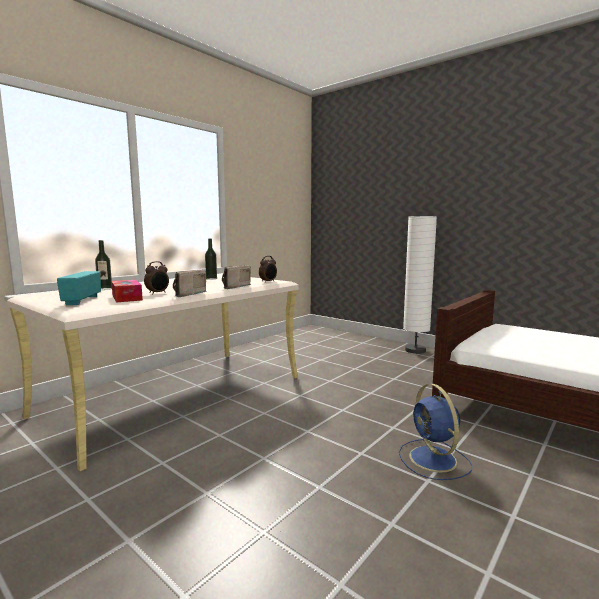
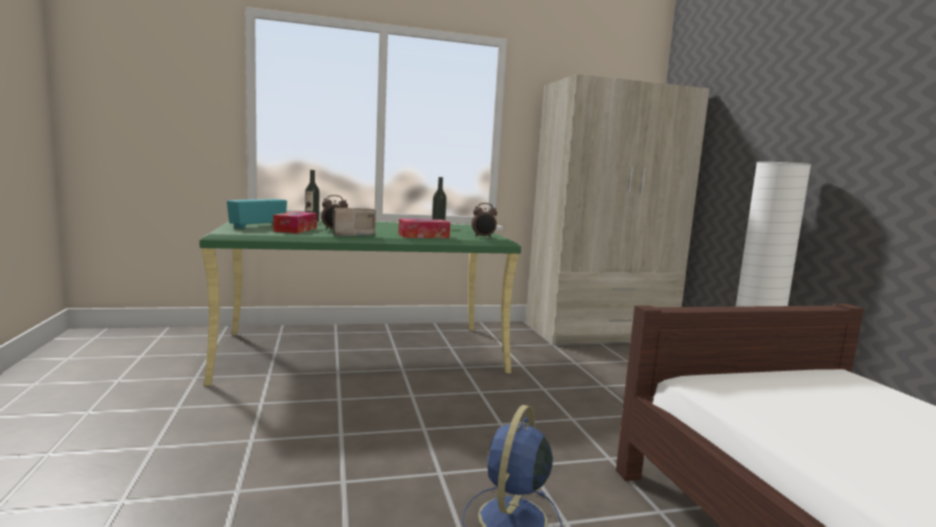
camera: 35 degrees right, 0 degrees up
(177, 394) = (364, 352): beige desk -> green desk
(233, 287) = (423, 236): radio -> tissue box
(303, 337) = (599, 332): none -> beige wardrobe

